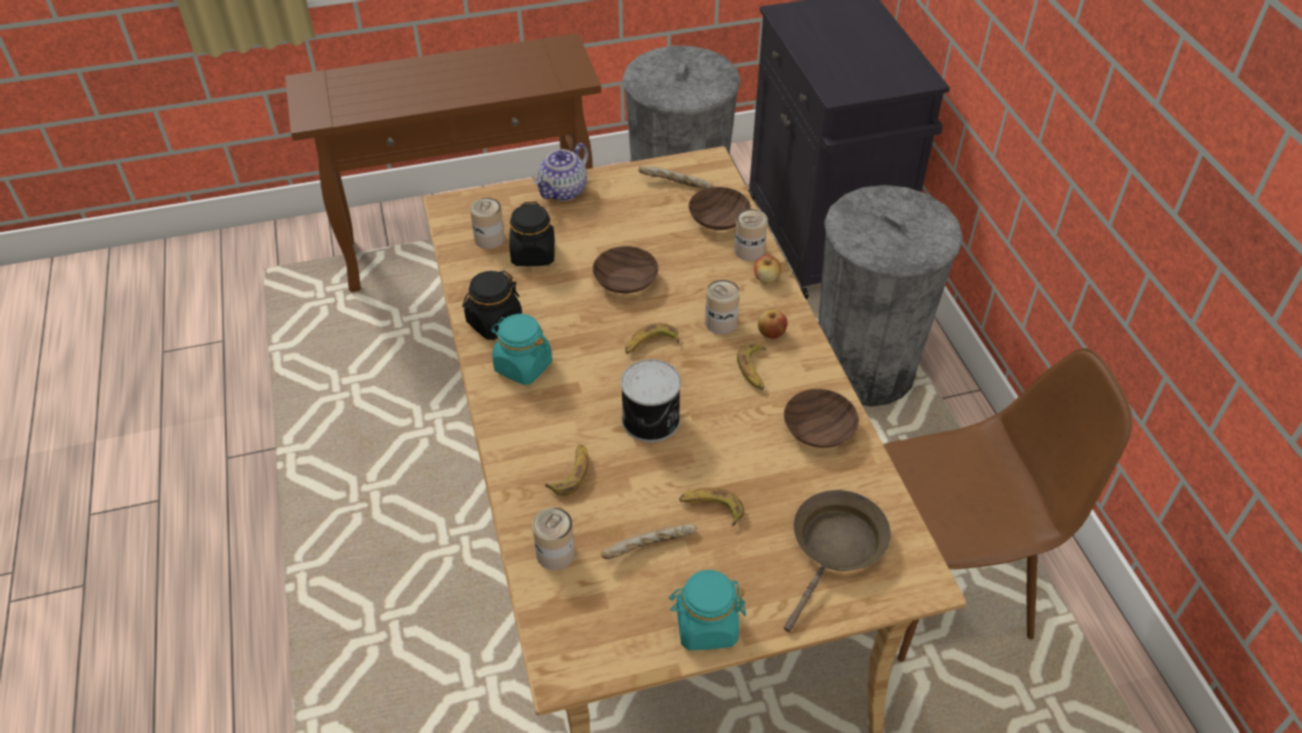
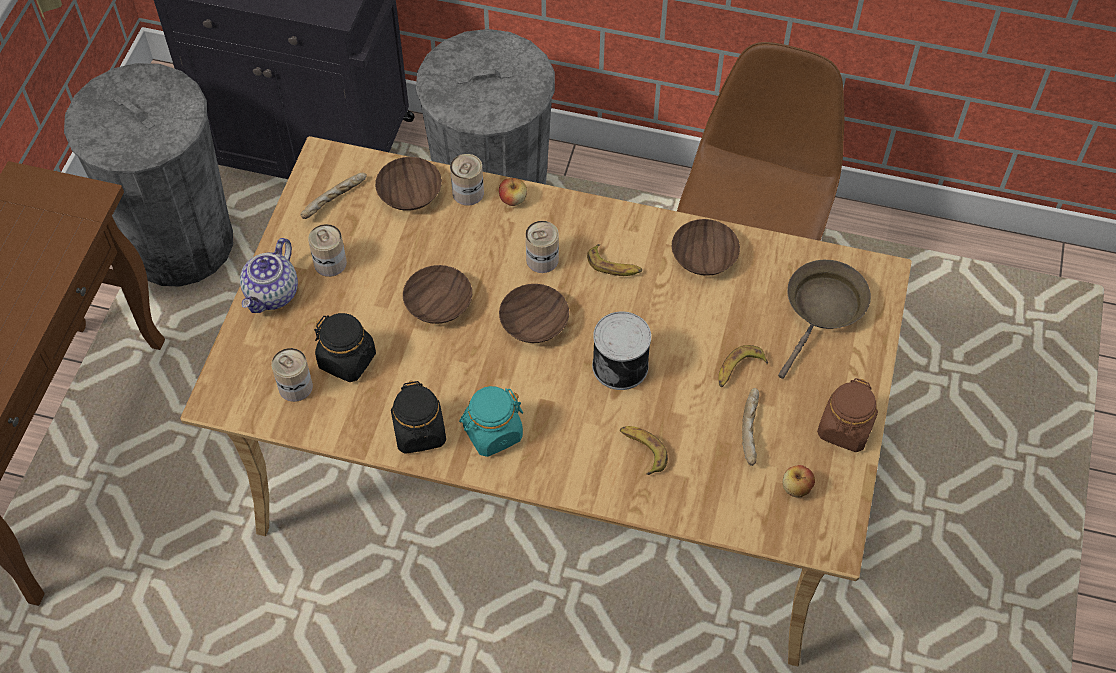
camera: 60 degrees left, 10 degrees up
(555, 553) = (719, 499): can -> can (330, 263)
(563, 191) = (272, 294): teapot -> teapot turned 45 degrees clockwise
(650, 344) = (533, 323): banana -> brown bowl
(706, 626) = (845, 429): turquoise jar -> brown jar
(771, 333) = (580, 231): apple -> apple (796, 488)
(836, 548) = (823, 309): brown frying pan -> brown frying pan turned 60 degrees clockwise

